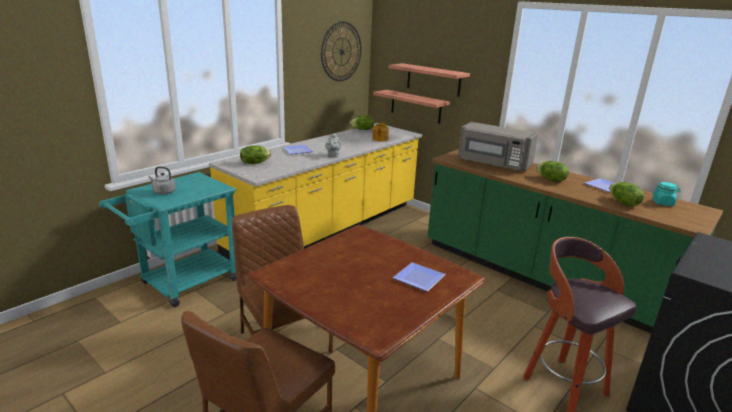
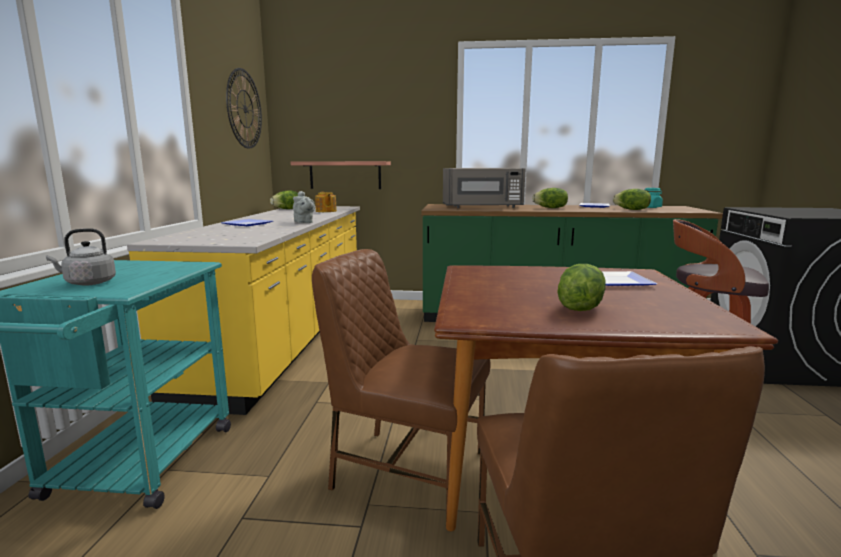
camera: 35 degrees left, 10 degrees down
(255, 163) = (209, 236): lettuce -> lettuce (579, 307)
(433, 80) = (365, 139): shelf -> none

